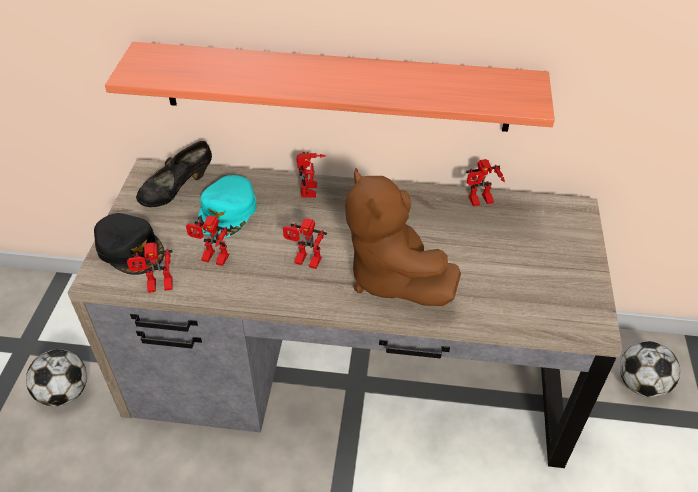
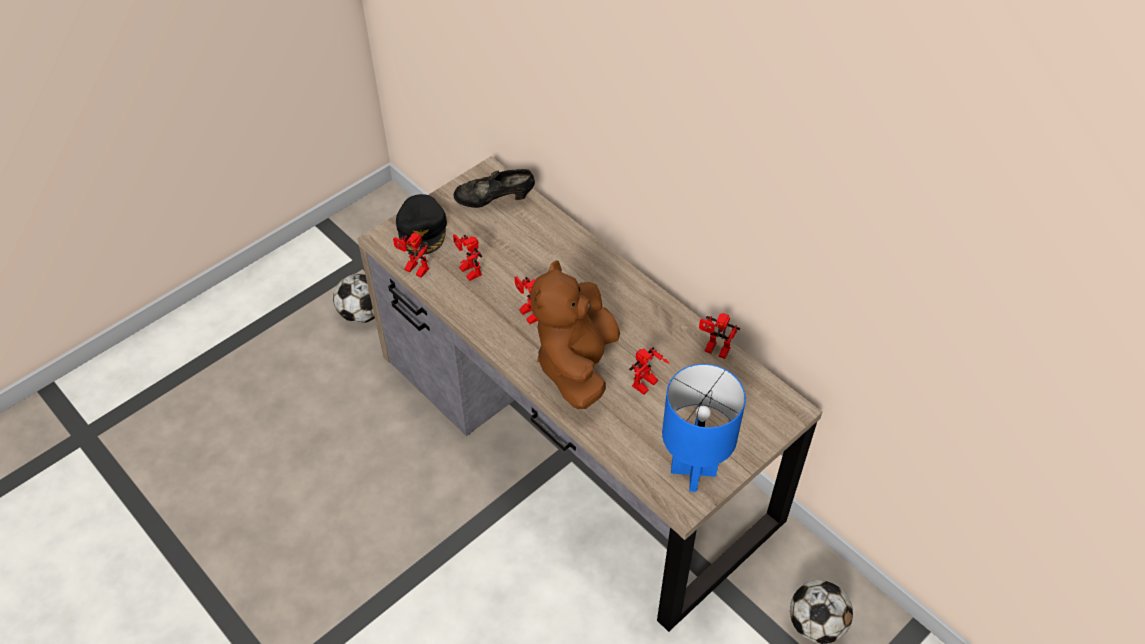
camera: 40 degrees right, 5 degrees up
(227, 212) = (513, 240): turquoise cap -> none
(312, 191) = (590, 260): toy robot -> toy robot (646, 386)
(335, 87) = (633, 183): shelf -> none
(572, 298) = (694, 472): none -> blue table lamp

